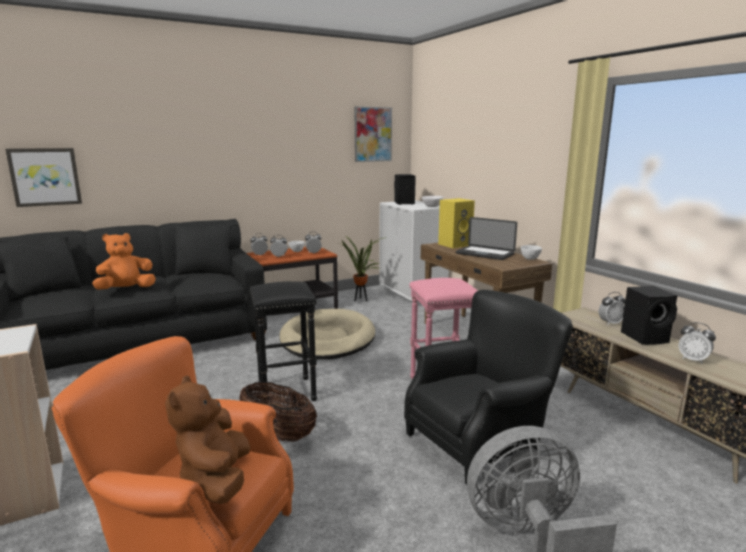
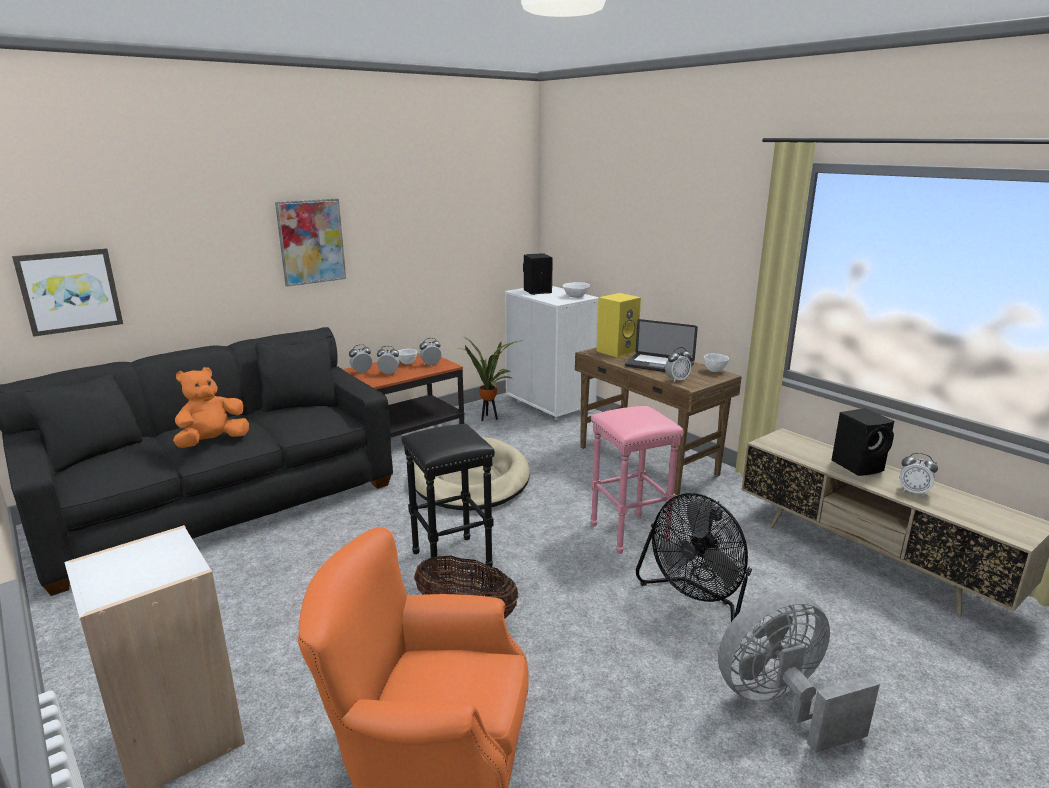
camera: 10 degrees left, 5 degrees up
(216, 480) = (468, 693): brown plush toy -> none
(373, 134) = (492, 202): picture -> picture (311, 242)
(479, 440) = (694, 597): black armchair -> black fan
(610, 323) = (816, 449): alarm clock -> alarm clock (677, 380)

